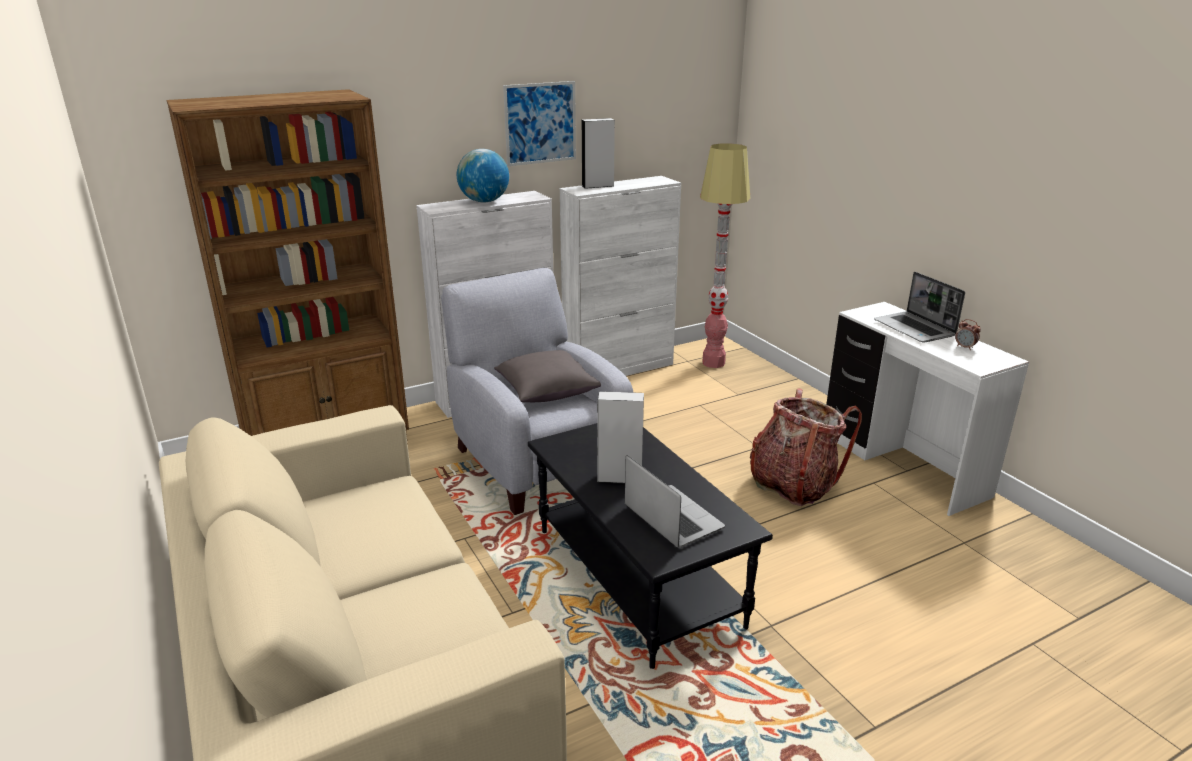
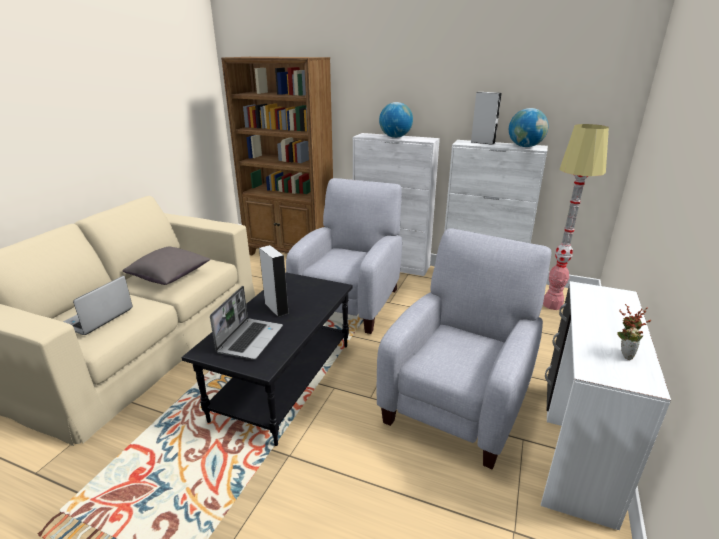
camera: 50 degrees right, 0 degrees up
(540, 123) = (450, 91): picture -> none
(546, 392) = (350, 258): grey pillow -> grey pillow (170, 276)
(649, 181) = (525, 146): none -> globe
(793, 484) = (460, 400): backpack -> grey armchair
(915, 329) = (609, 319): laptop -> laptop (97, 318)
(965, 347) = (623, 353): alarm clock -> potted plant

